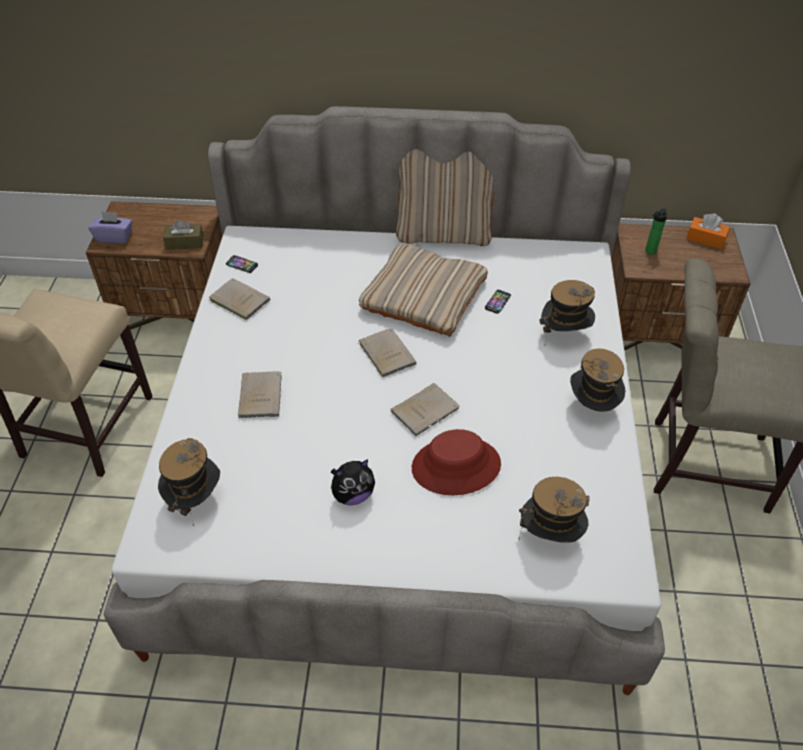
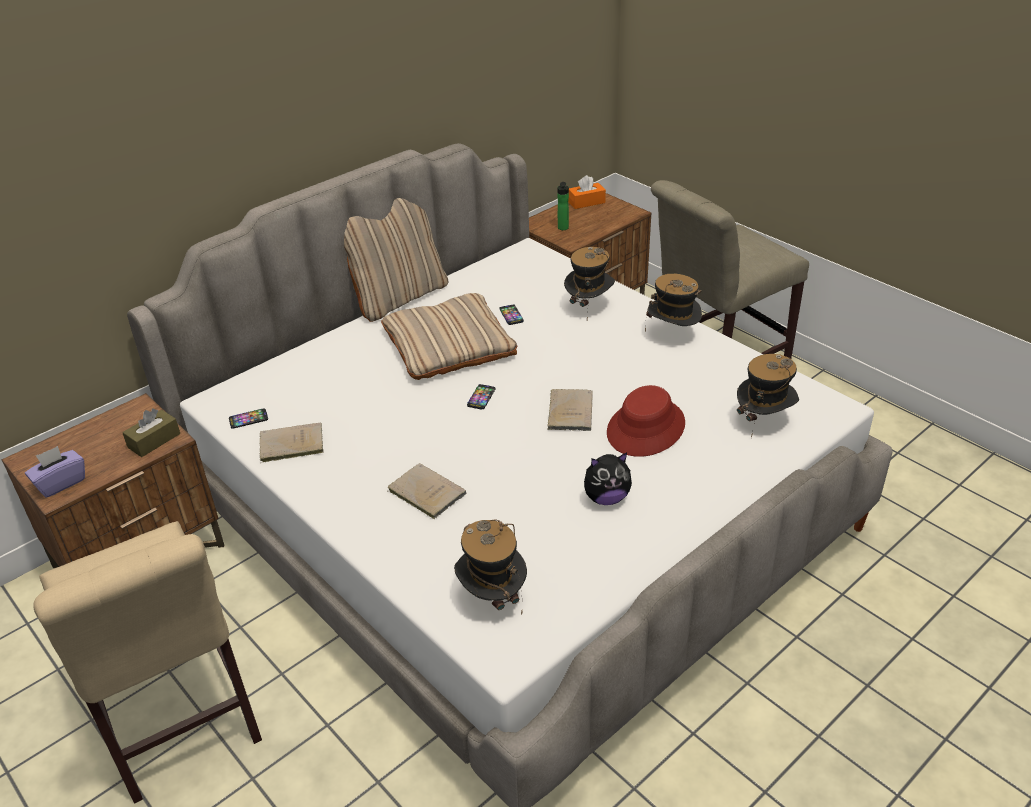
camera: 45 degrees left, 10 degrees down
(353, 495) = (606, 498): plush toy -> plush toy turned 60 degrees clockwise
(386, 353) = (481, 397): beige book -> phone

